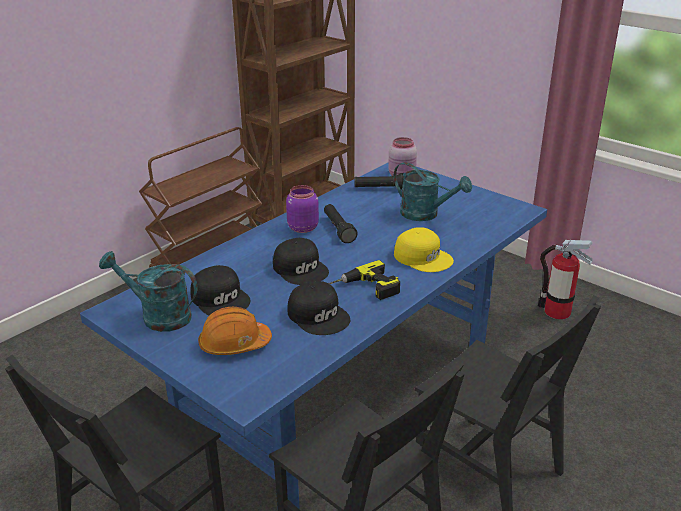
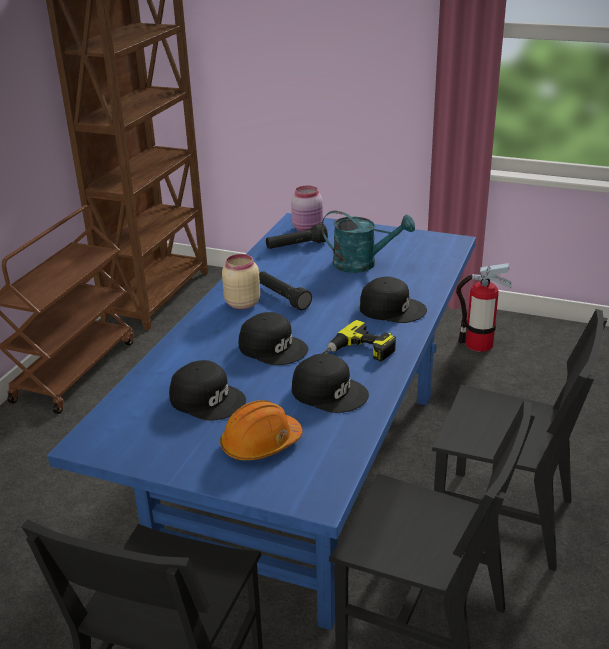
camera: 20 degrees left, 0 degrees up
(158, 316) = (149, 435): turquoise watering can -> none
(302, 228) = (241, 303): purple jar -> beige jar
(423, 257) = (392, 308): yellow cap -> black cap

